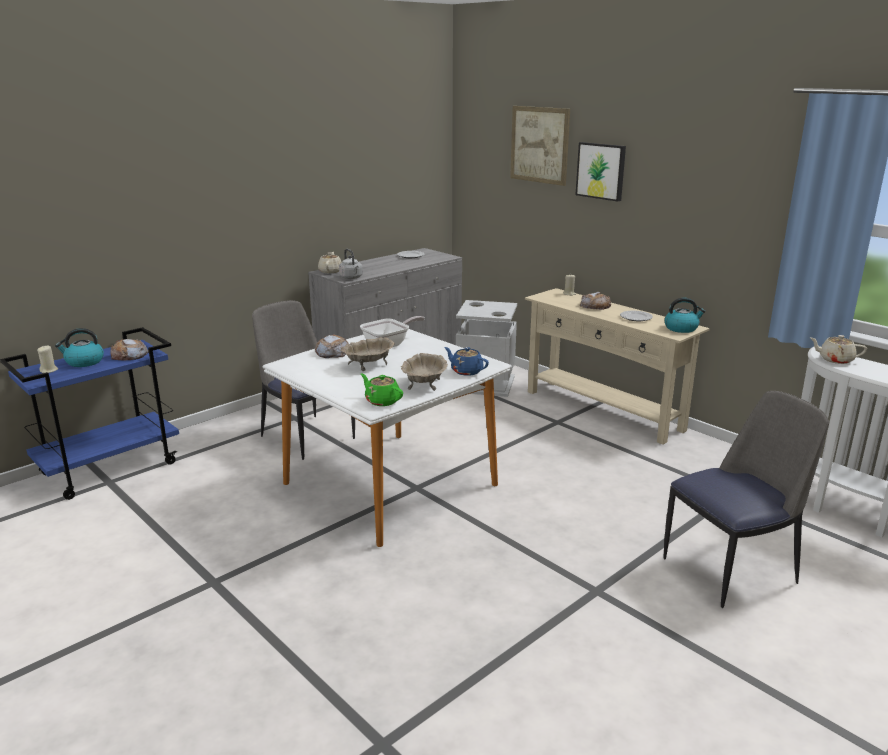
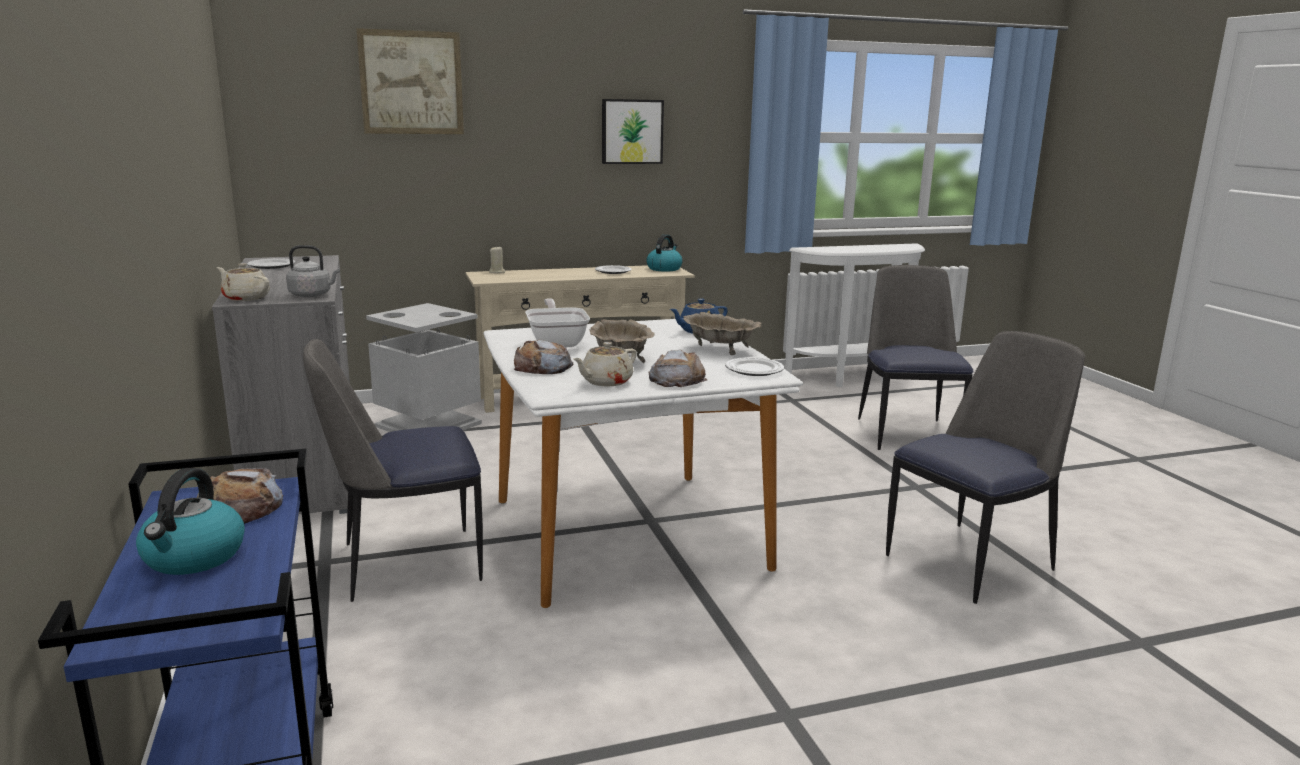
camera: 65 degrees left, 5 degrees down
(49, 370) = (178, 602): beige candle -> none
(382, 401) = (754, 370): green teapot -> plate
(466, 636) = (971, 561): none -> chair
(595, 306) = (554, 273): bread -> bread (677, 379)
(601, 171) = (517, 110): picture -> picture (631, 131)
(835, 360) = (827, 249): beige teapot -> beige teapot (606, 382)

